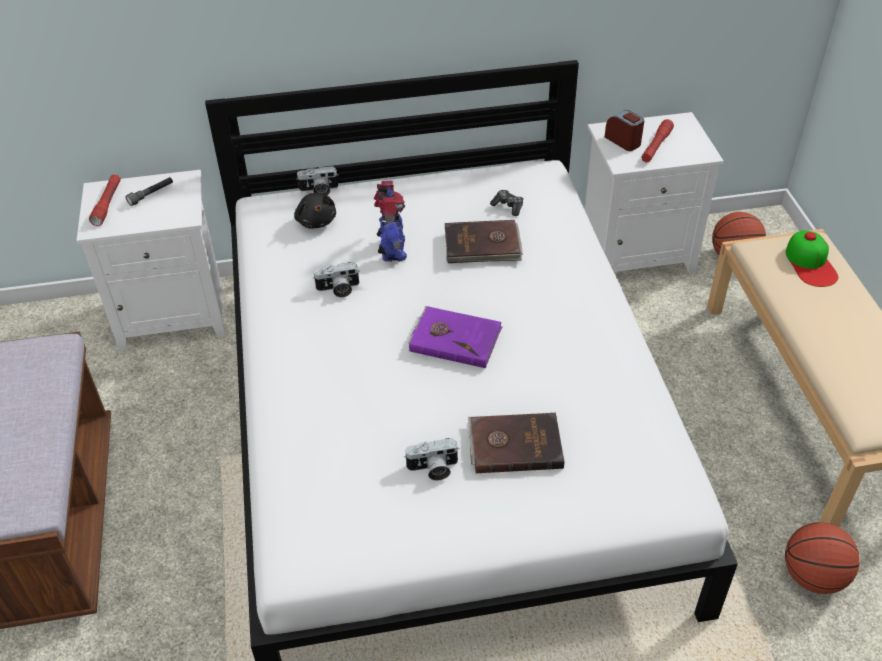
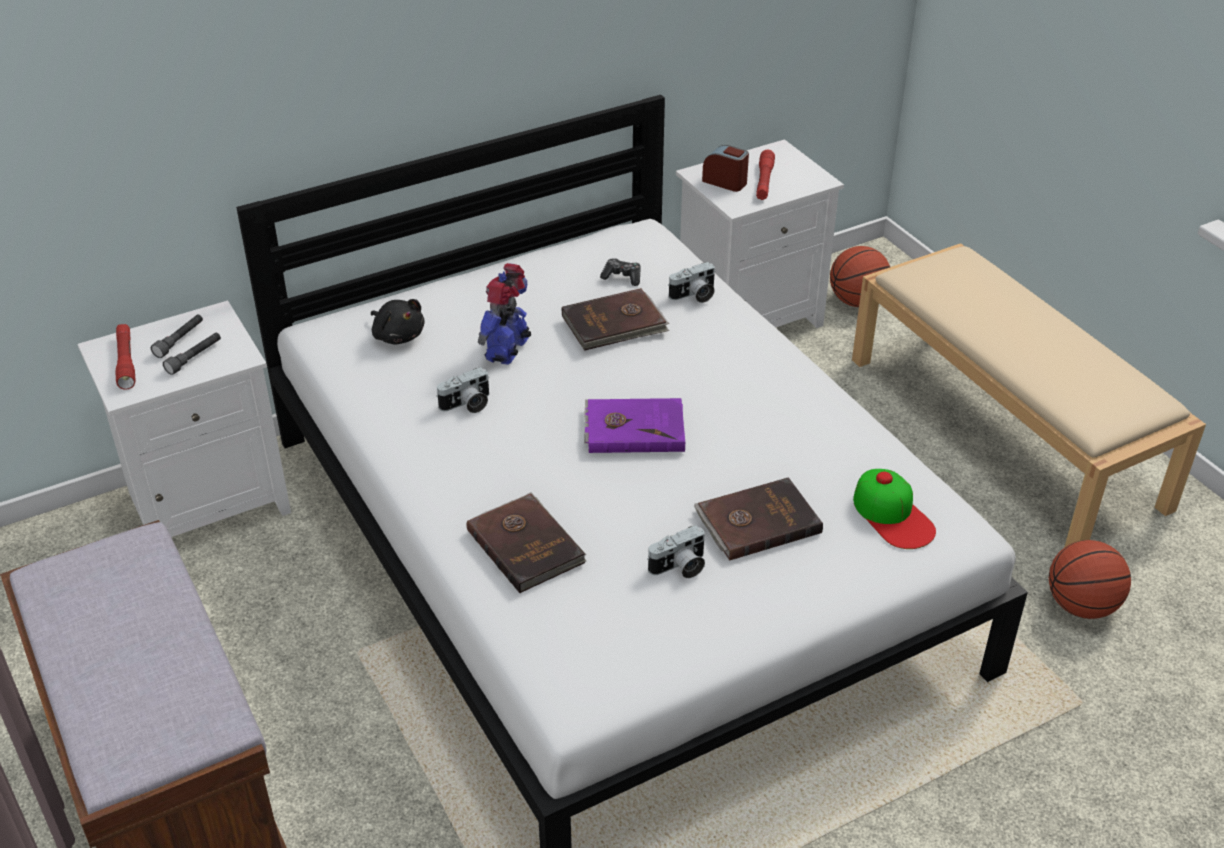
camera: 20 degrees left, 5 degrees down
(154, 211) = (195, 358): none -> grey flashlight
(319, 190) = (383, 301): camera -> camera (694, 296)
(324, 418) = (526, 545): none -> brown book
(392, 249) = (508, 349): toy robot -> toy robot turned 135 degrees counterclockwise
(810, 263) = (968, 279): cap -> cap (893, 515)

